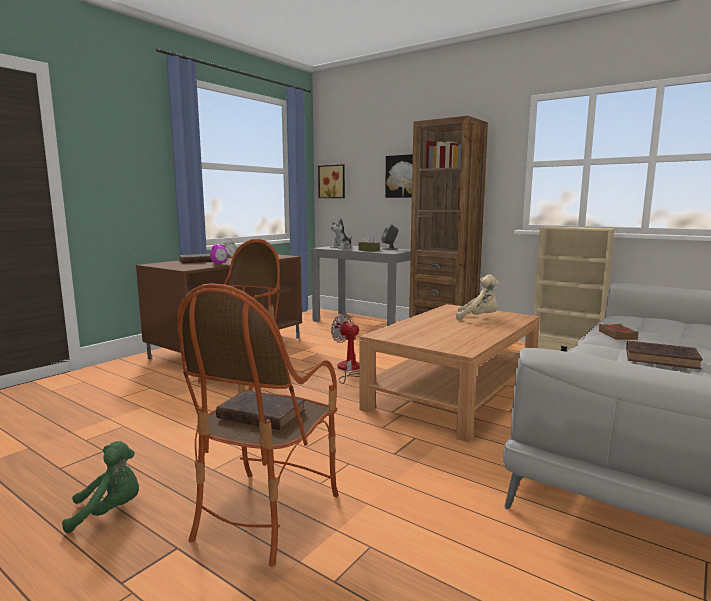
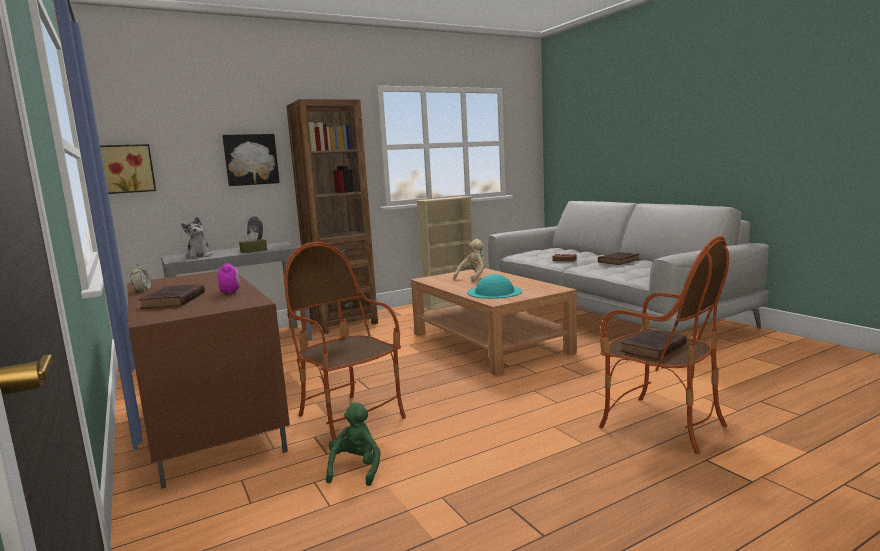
camera: 65 degrees left, 0 degrees up
(109, 512) = (649, 493): green plush toy -> green plush toy (356, 469)
(348, 369) = (390, 368): fan -> none
(421, 330) = (494, 292): none -> turquoise hat

